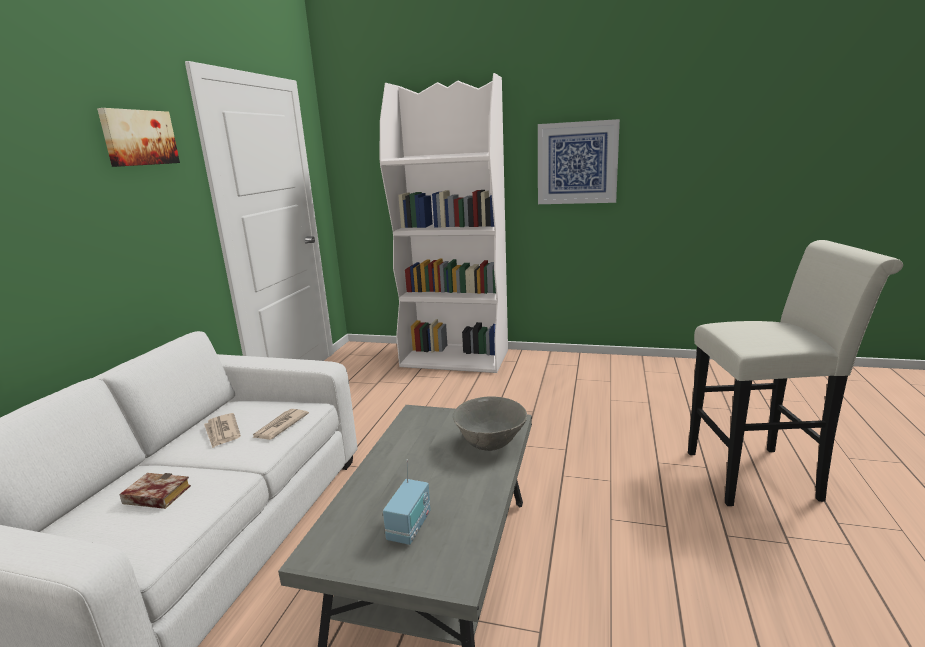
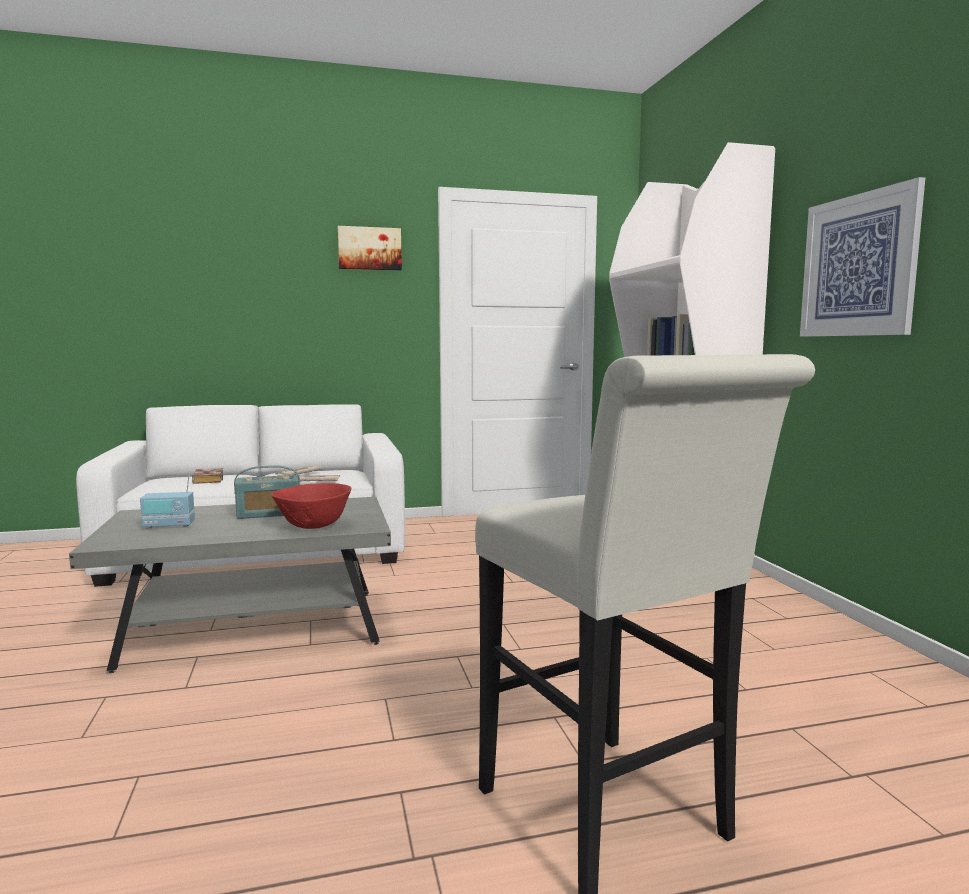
camera: 60 degrees right, 10 degrees down
(419, 462) = (269, 514): none -> radio
(491, 444) = (314, 527): grey bowl -> red bowl

